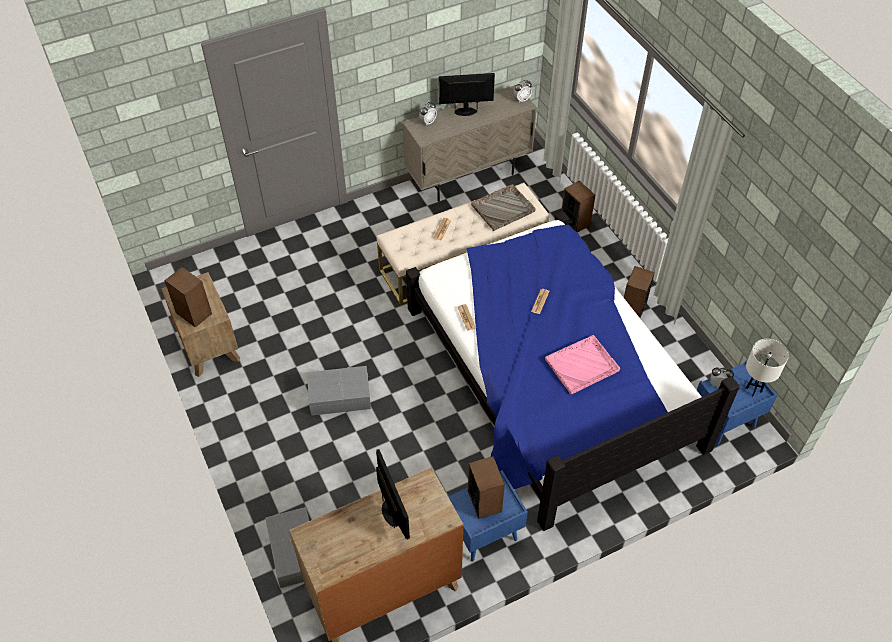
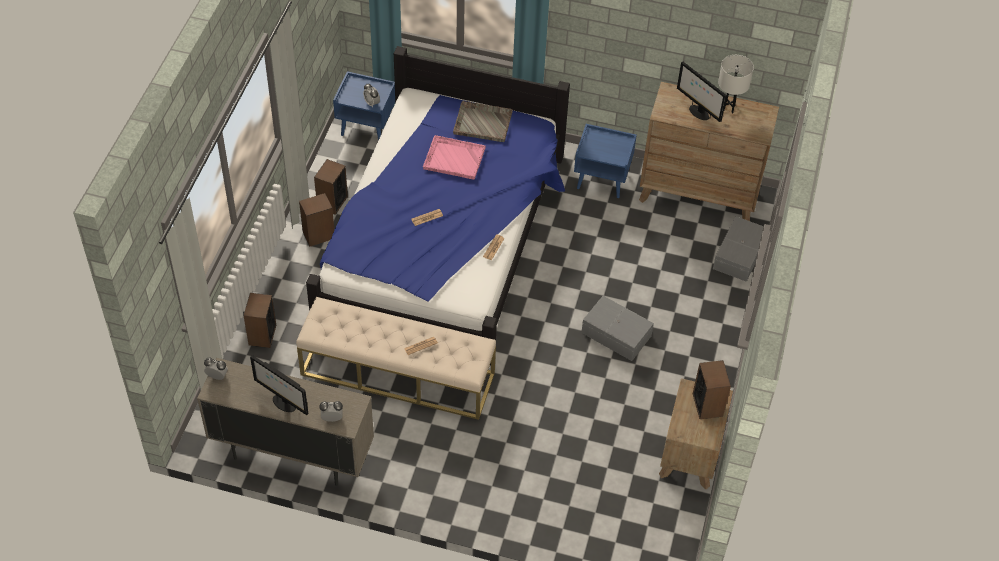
camera: 140 degrees left, 0 degrees up
(392, 513) = (698, 112): monitor -> monitor turned 60 degrees counterclockwise
(485, 501) = (604, 148): speaker -> speaker (332, 202)
(503, 208) = (347, 326): grey tray -> grey tray (482, 122)
(753, 390) = (354, 85): white table lamp -> white table lamp (728, 108)

